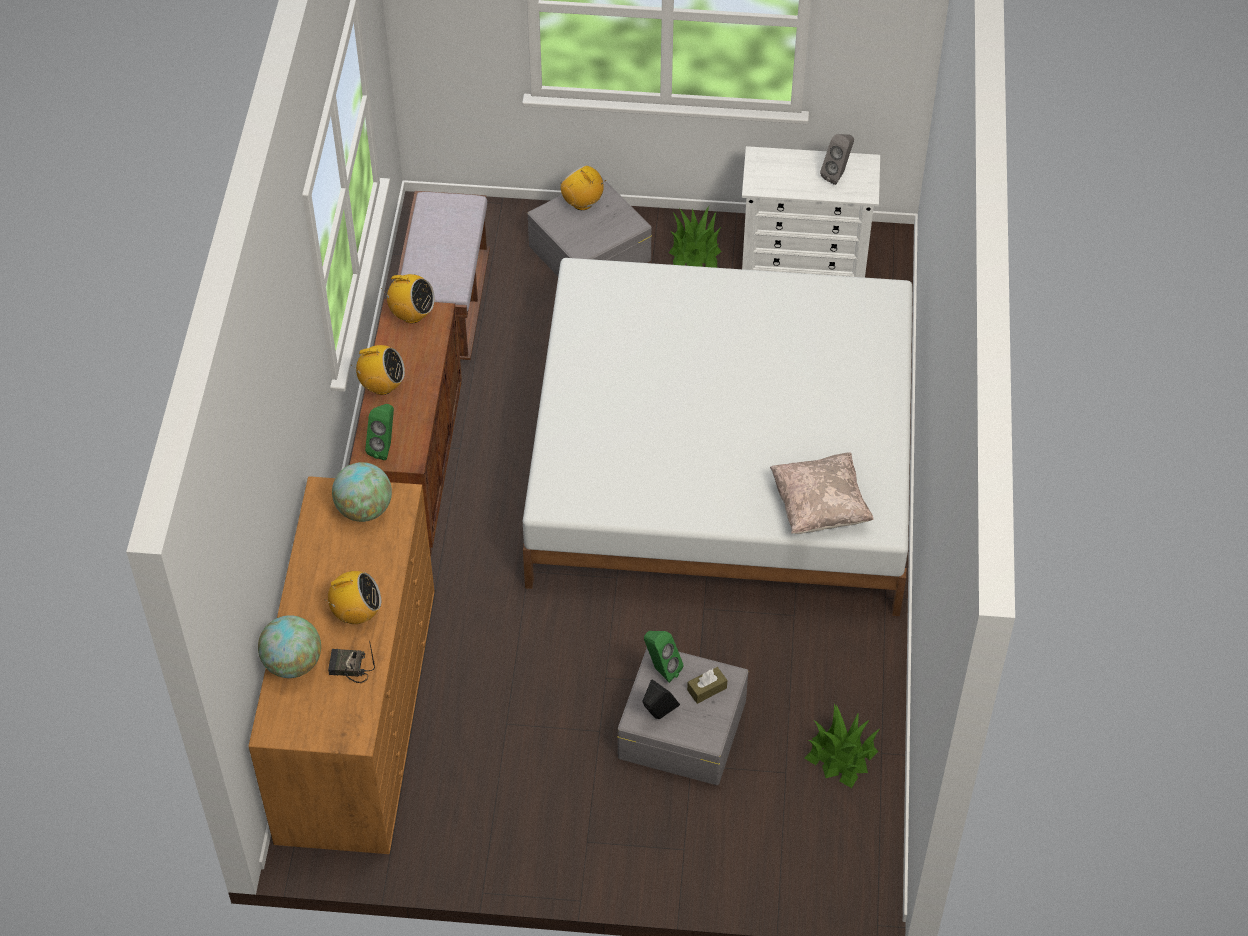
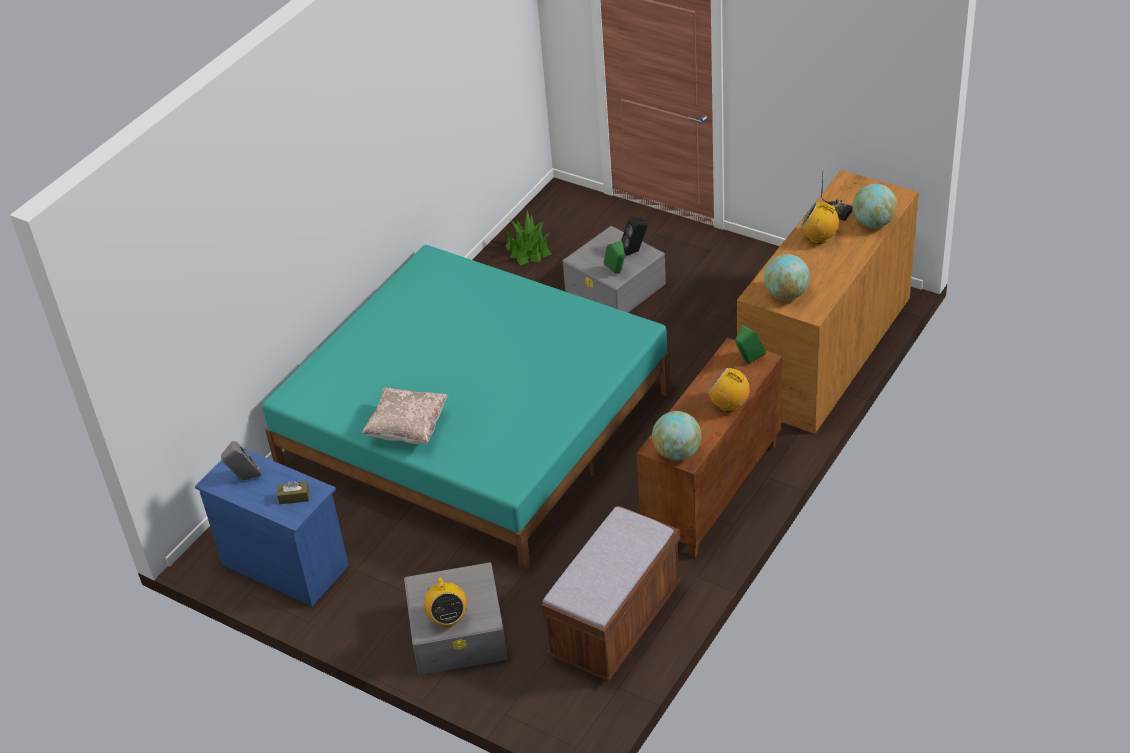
camera: 150 degrees left, 10 degrees down
(412, 315) = (677, 453): radio -> globe
(694, 251) = (368, 603): potted plant -> none
(707, 689) = (595, 256): brown tissue box -> brown tissue box (294, 497)
(722, 464) = (475, 428): white bed -> turquoise bed
(804, 259) = (284, 564): white dresser -> blue dresser
(819, 507) = (459, 278): beige pillow -> beige pillow (408, 429)

